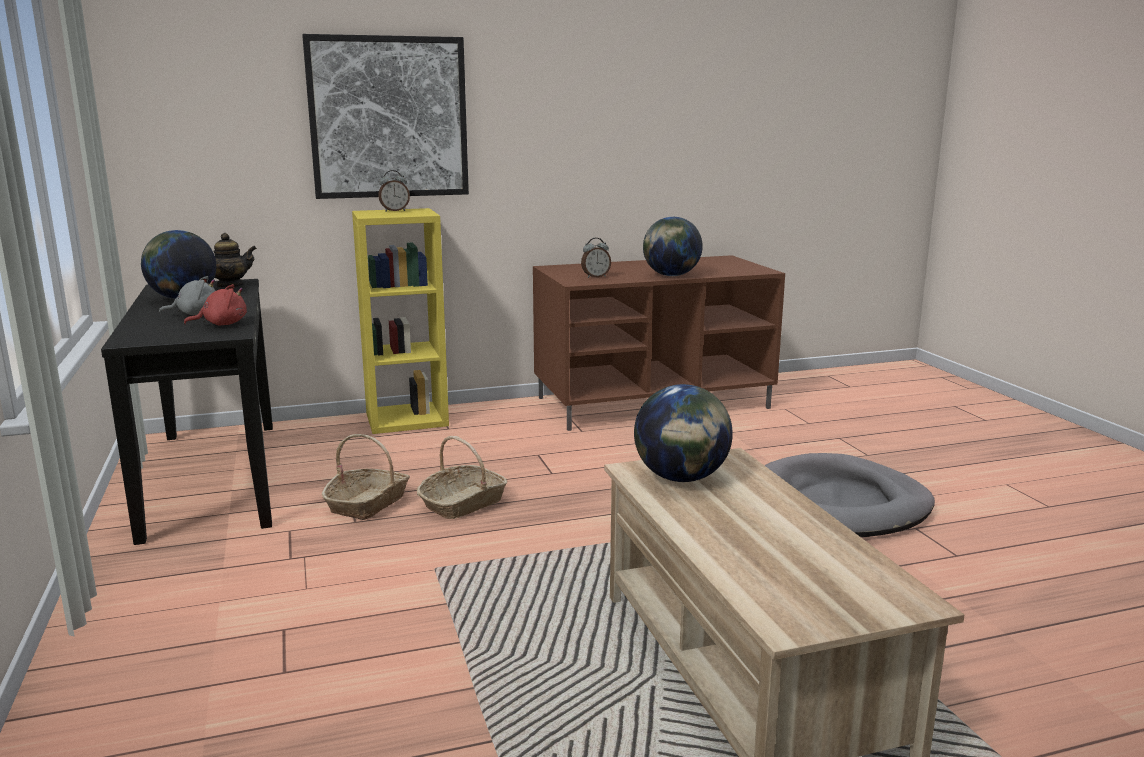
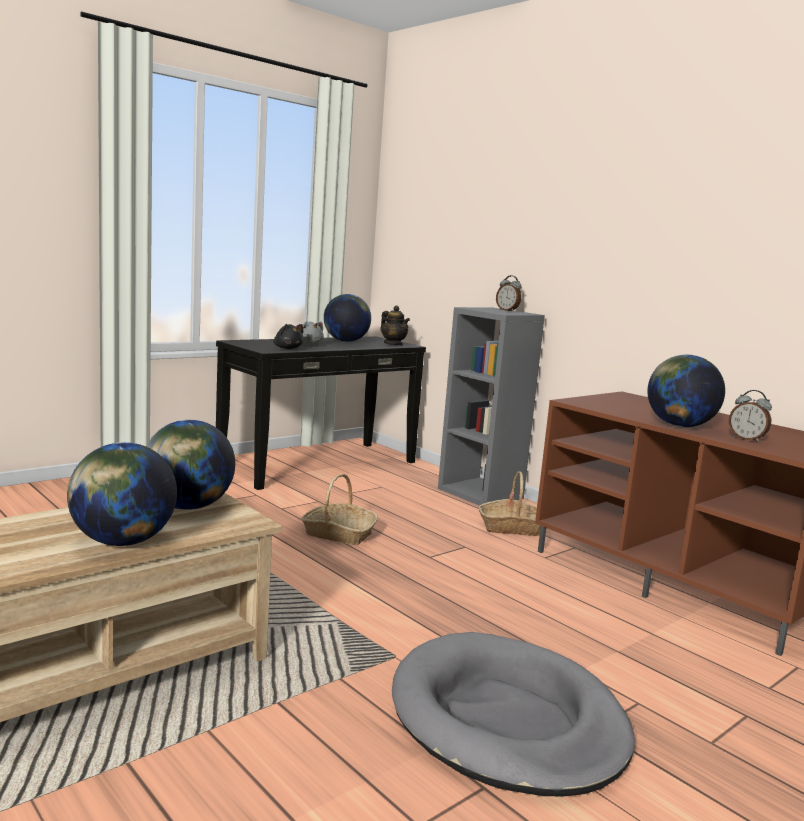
camera: 65 degrees right, 5 degrees down
(222, 324) = (287, 348): red plush toy -> black plush toy
(368, 503) = (313, 507): basket -> basket (512, 528)
(388, 117) = (530, 232): picture -> none
(407, 419) = (481, 493): yellow bookcase -> grey bookcase
(595, 277) = (613, 406): alarm clock -> alarm clock (747, 439)
(781, 510) = (122, 542): none -> globe

